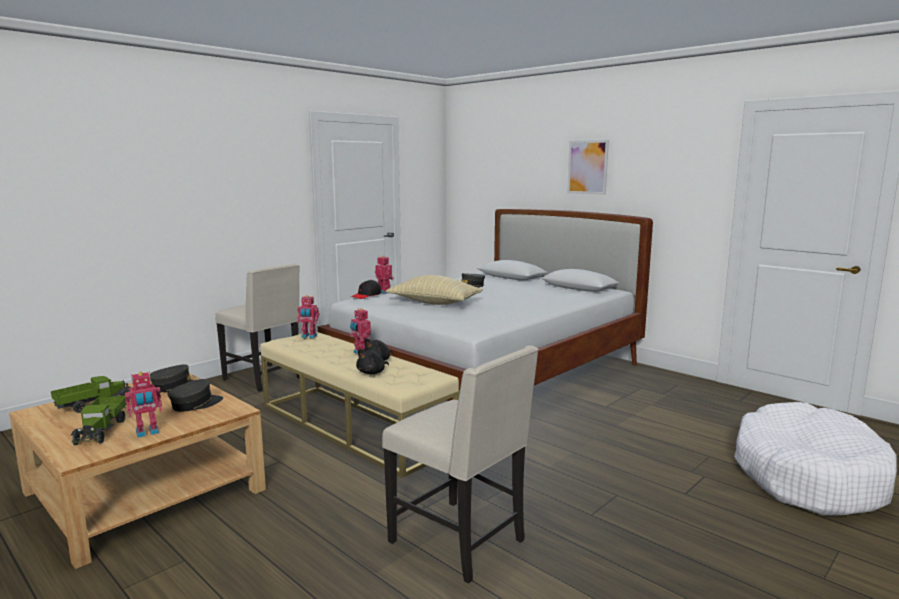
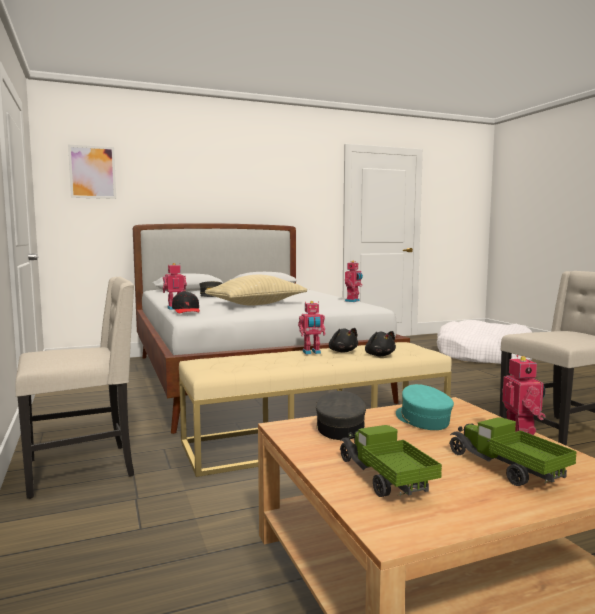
camera: 65 degrees left, 5 degrees down
(102, 430) = (505, 468): toy truck -> toy truck turned 135 degrees counterclockwise
(196, 404) = (422, 420): grey cap -> turquoise cap
(309, 336) = (213, 361): toy robot -> toy robot (353, 301)
(587, 167) = (229, 184): picture -> picture (92, 172)

